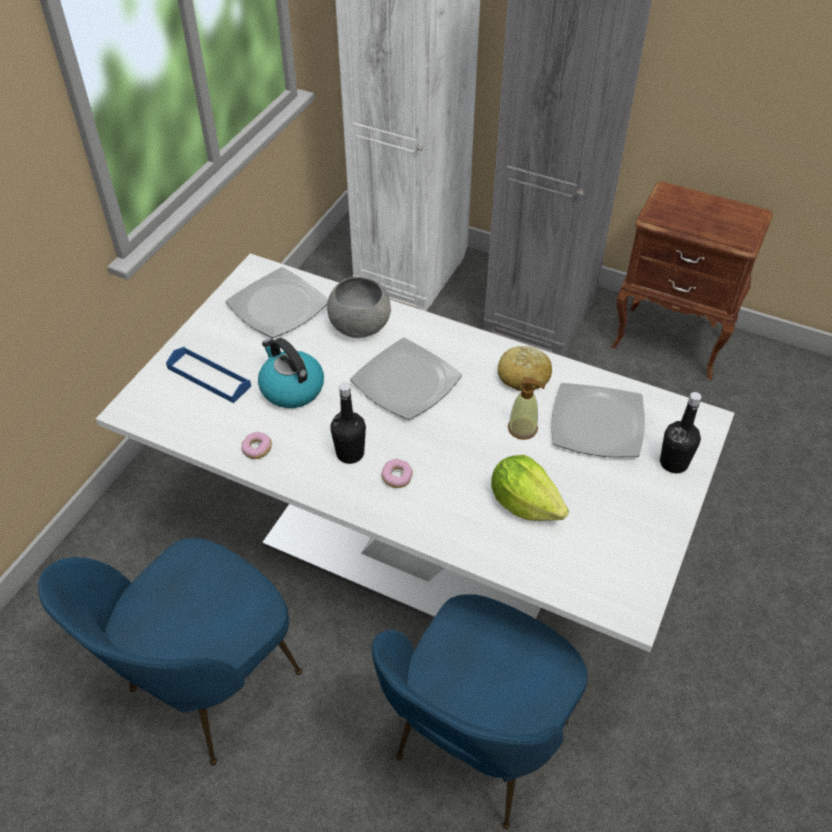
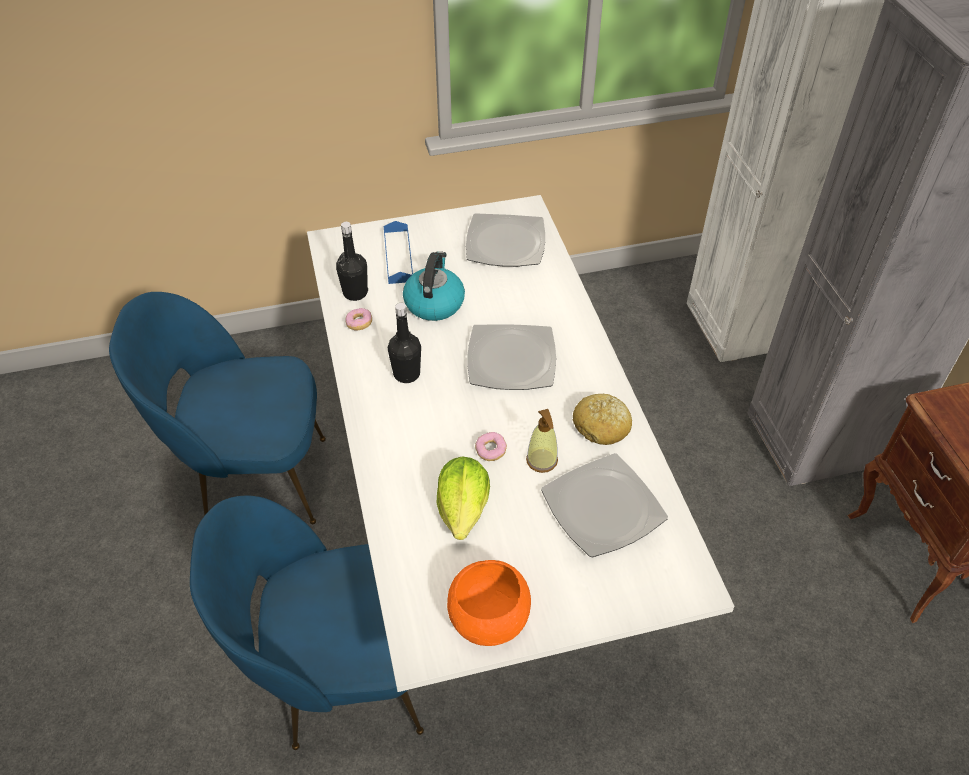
camera: 50 degrees right, 0 degrees up
(360, 326) = (538, 297): grey bowl -> none
(397, 478) = (410, 415): donut -> donut (490, 451)
(637, 550) = (489, 618): none -> orange bowl
(673, 463) = (617, 590): black bottle -> black bottle (355, 293)

